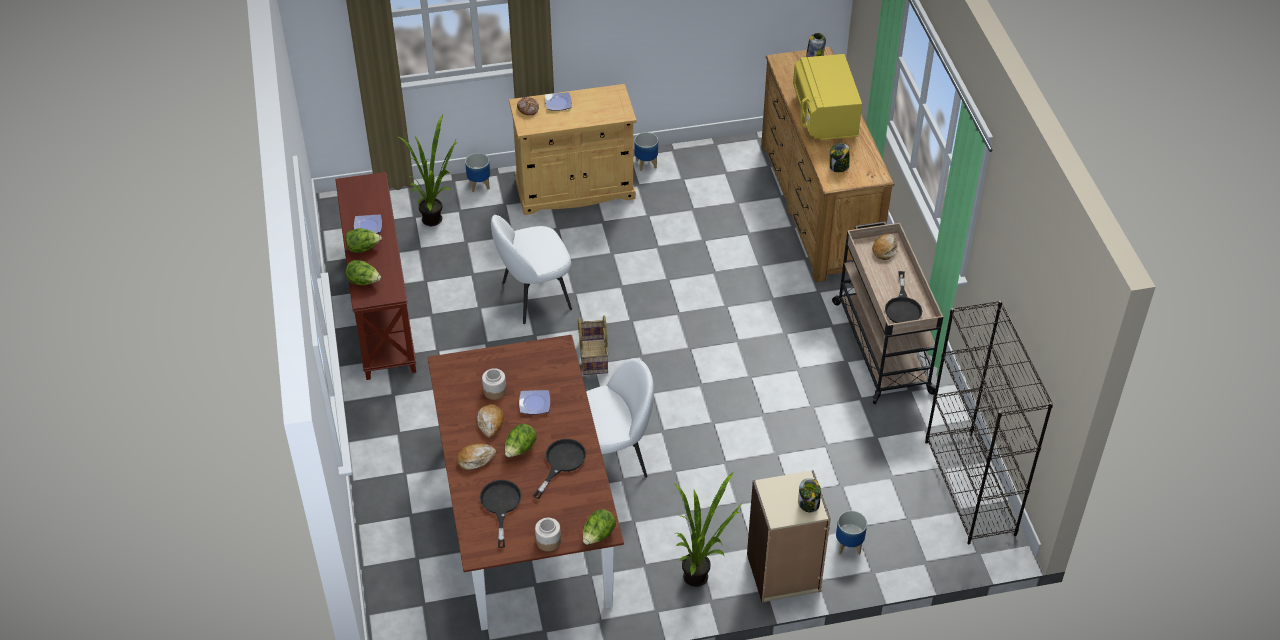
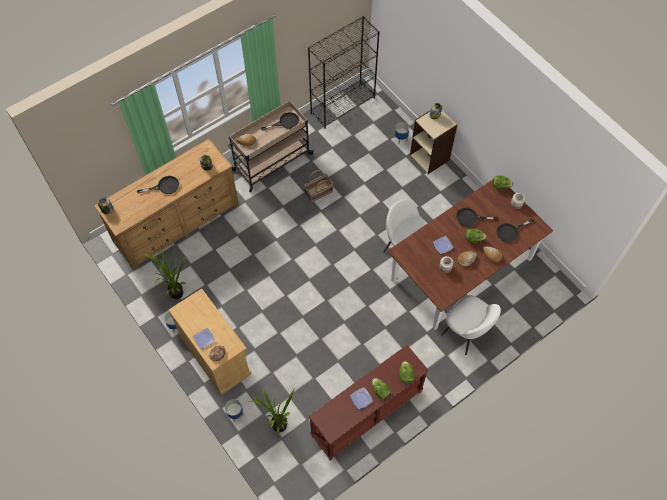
camera: 115 degrees left, 15 degrees up
(534, 296) = (315, 336): white chair -> white chair (466, 332)
(592, 357) = (345, 286): basket -> basket (318, 192)
(701, 576) = (450, 186): potted plant -> potted plant (175, 291)
(824, 116) = (164, 186): yellow microwave -> black frying pan

